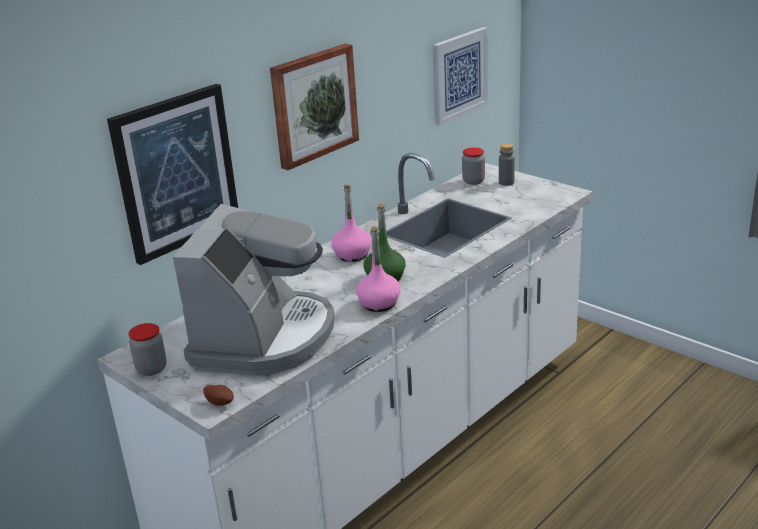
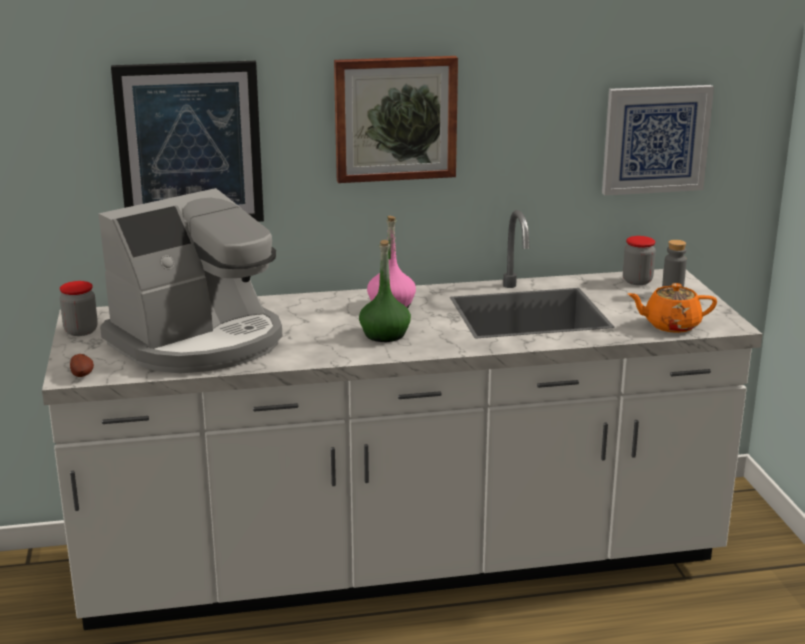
camera: 35 degrees right, 5 degrees down
(379, 304) = (339, 353): pink bottle -> none
(539, 204) = (670, 325): none -> orange teapot

